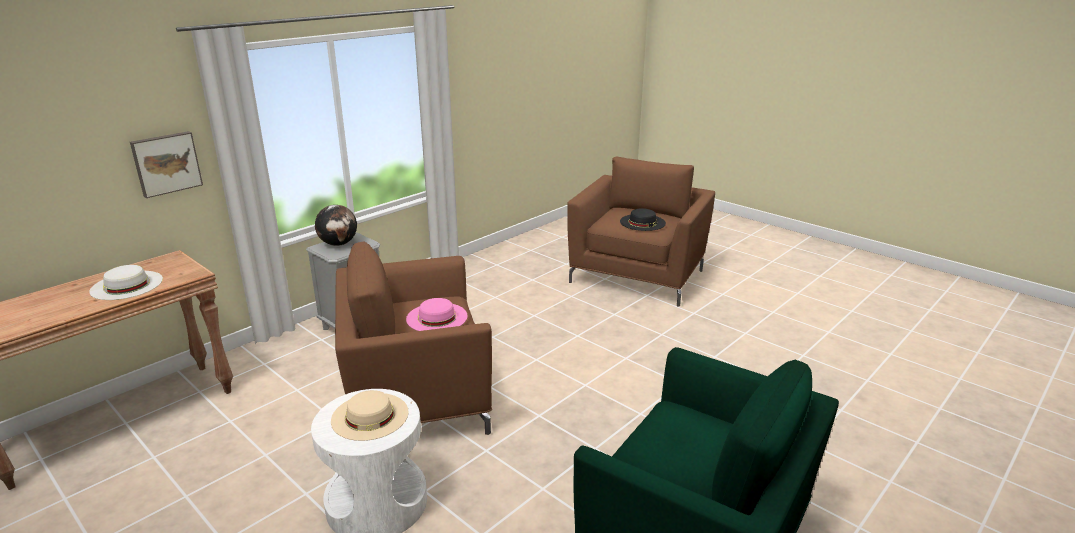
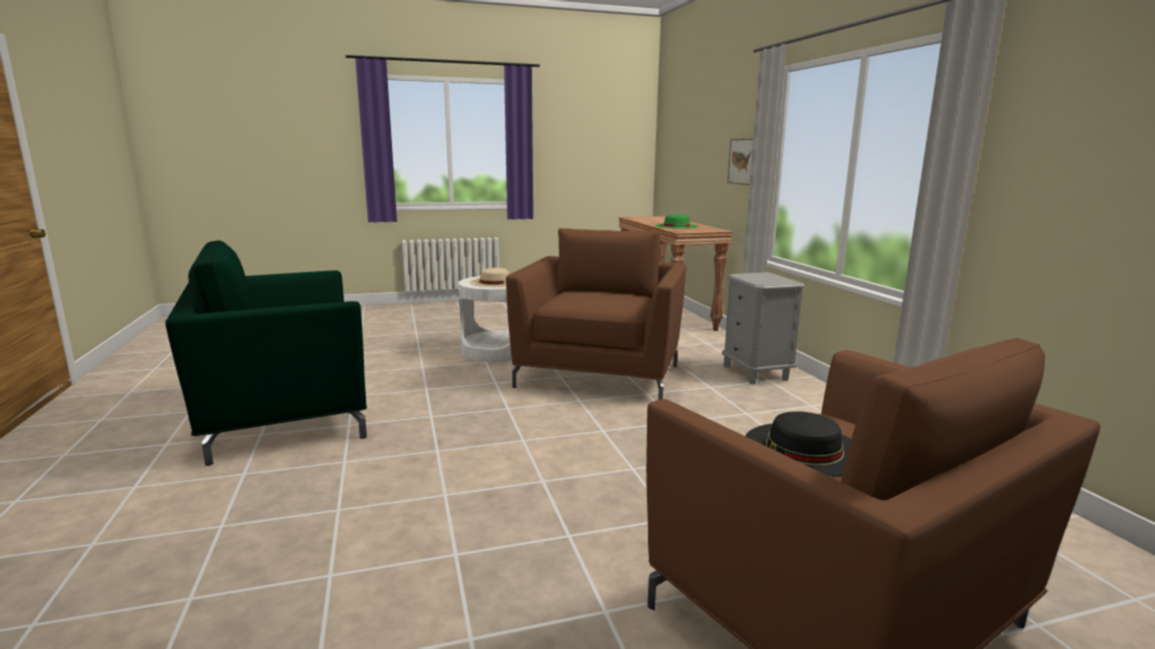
camera: 120 degrees right, 10 degrees down
(126, 285) = (676, 226): white hat -> green hat
(339, 244) = (768, 277): globe -> none
(436, 317) = (593, 299): pink hat -> none

